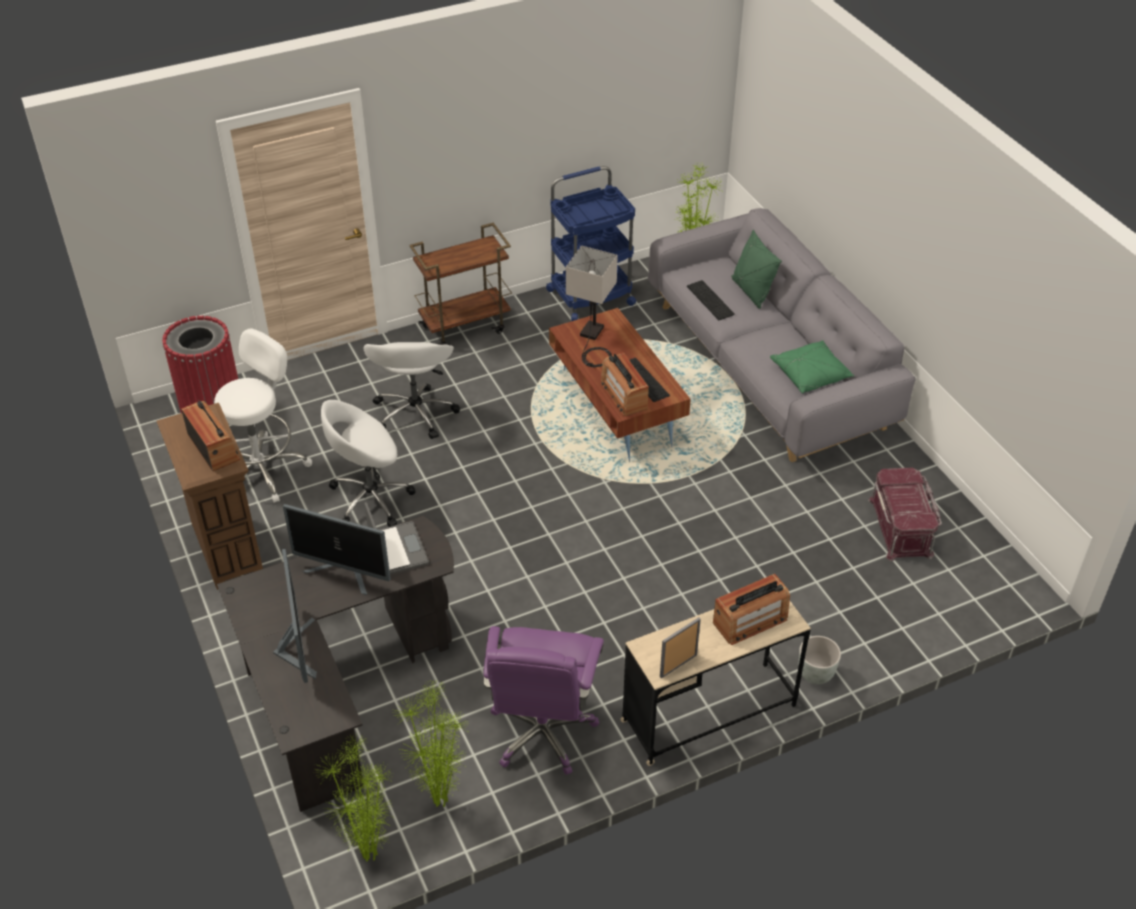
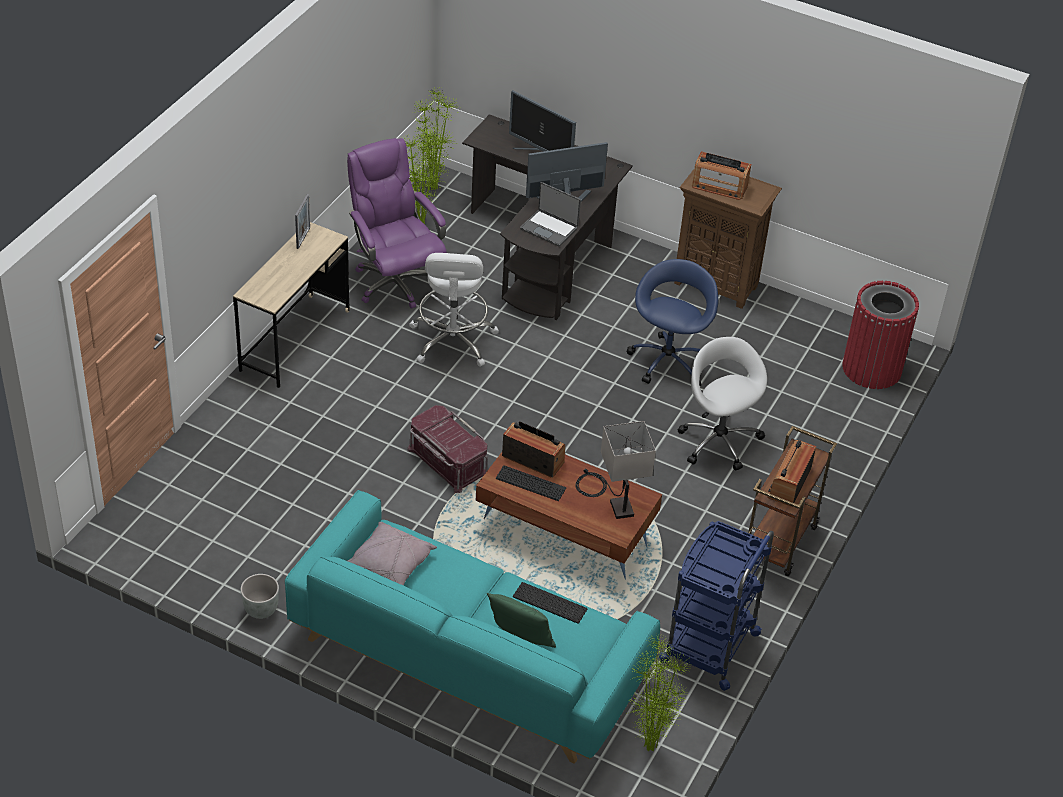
camera: 140 degrees right, 0 degrees up
(261, 469) = (771, 344): white stool -> white stool (452, 342)
(369, 499) = (668, 362): white office chair -> blue office chair
(750, 621) = (276, 282): radio -> radio (789, 483)
(768, 366) = (468, 655): grey sofa -> turquoise sofa
(810, 375) = (390, 564): green pillow -> purple pillow
(816, 674) = (237, 397): grey planter -> grey planter (260, 609)
(901, 527) = (238, 544): red storage box -> red storage box (447, 462)

